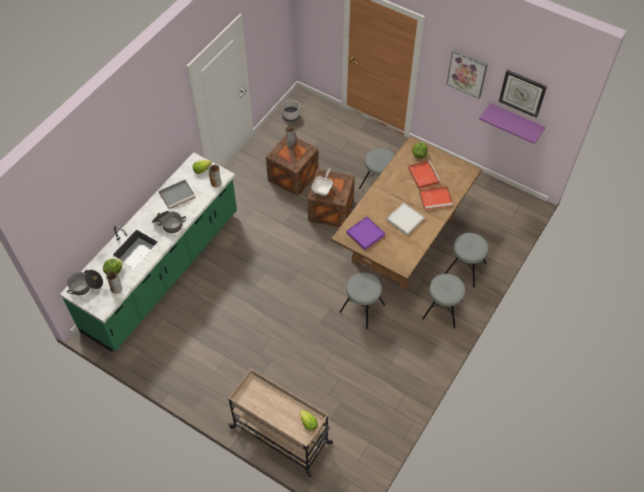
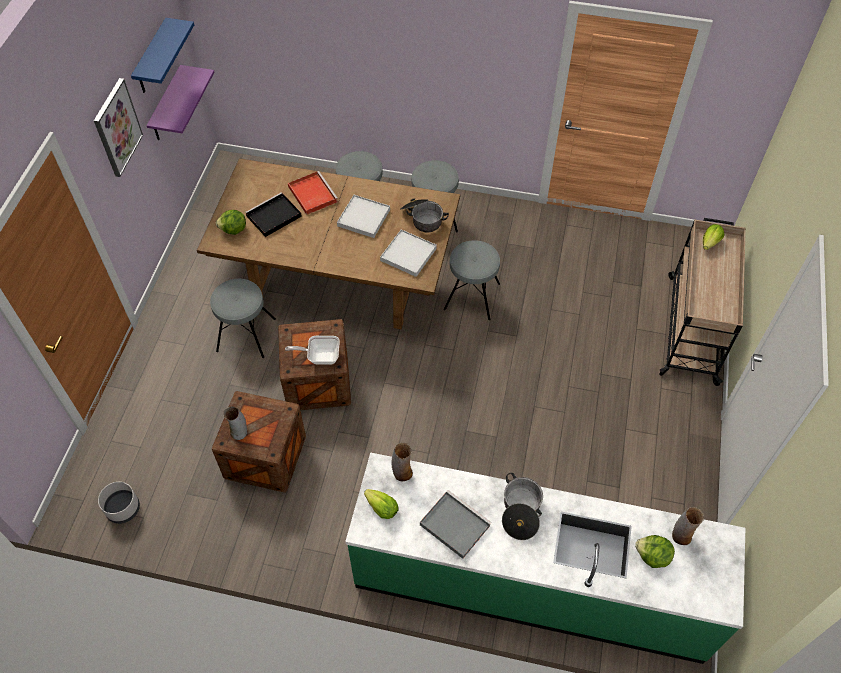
camera: 110 degrees left, 0 degrees up
(86, 286) = (704, 588): cooking pot -> cooking pot (422, 219)
(365, 234) = (408, 254): purple tray -> white tray
(423, 175) = (273, 217): red tray -> black tray
(522, 93) = (152, 58): wall clock -> blue shelf

